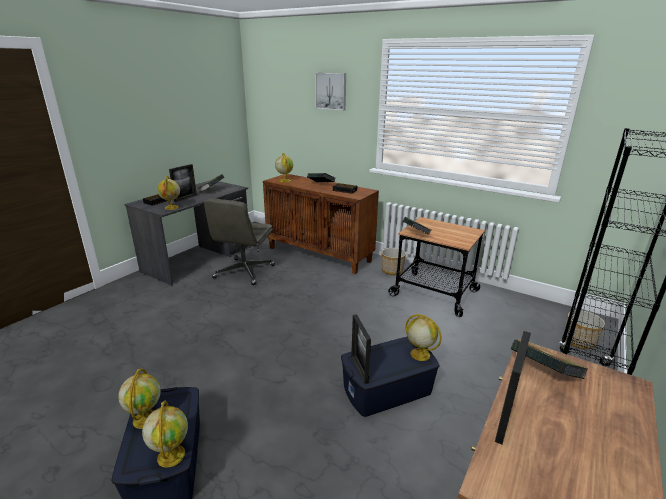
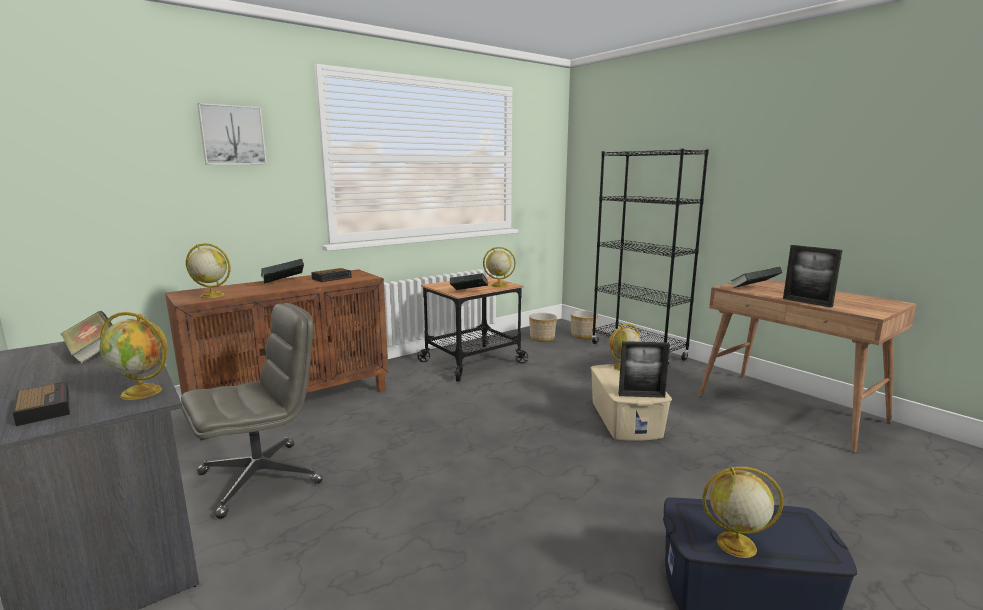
camera: 70 degrees left, 10 degrees down
(171, 455) = (796, 520): globe -> globe (498, 285)
(185, 198) = (96, 378): picture frame -> none
(244, 272) = (261, 477): grey office chair -> grey office chair turned 75 degrees counterclockwise
(387, 390) = (626, 418): blue storage box -> beige storage box
(392, 271) = (402, 369): planter -> planter (542, 338)

